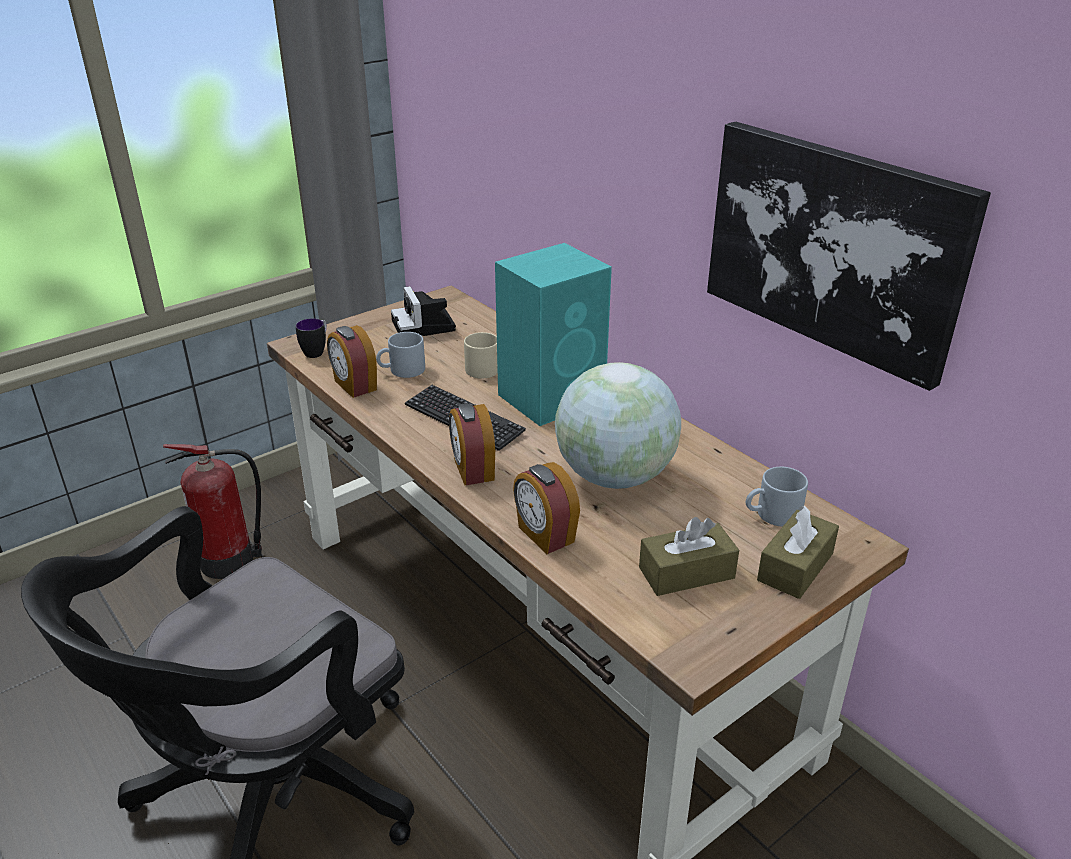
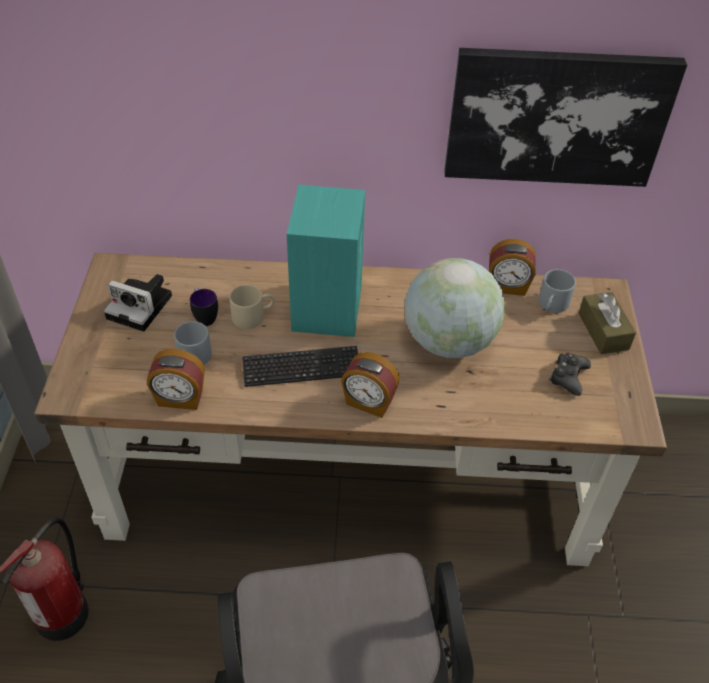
camera: 50 degrees left, 15 degrees up
(317, 351) = (95, 390): mug -> mug (204, 316)
(545, 535) = (475, 413): alarm clock -> alarm clock (507, 286)
(686, 573) = (568, 377): brown tissue box -> black game controller

